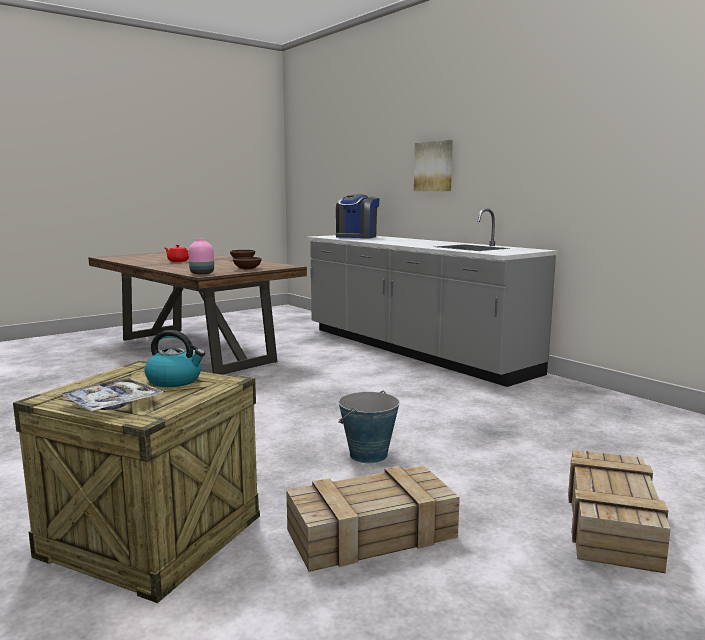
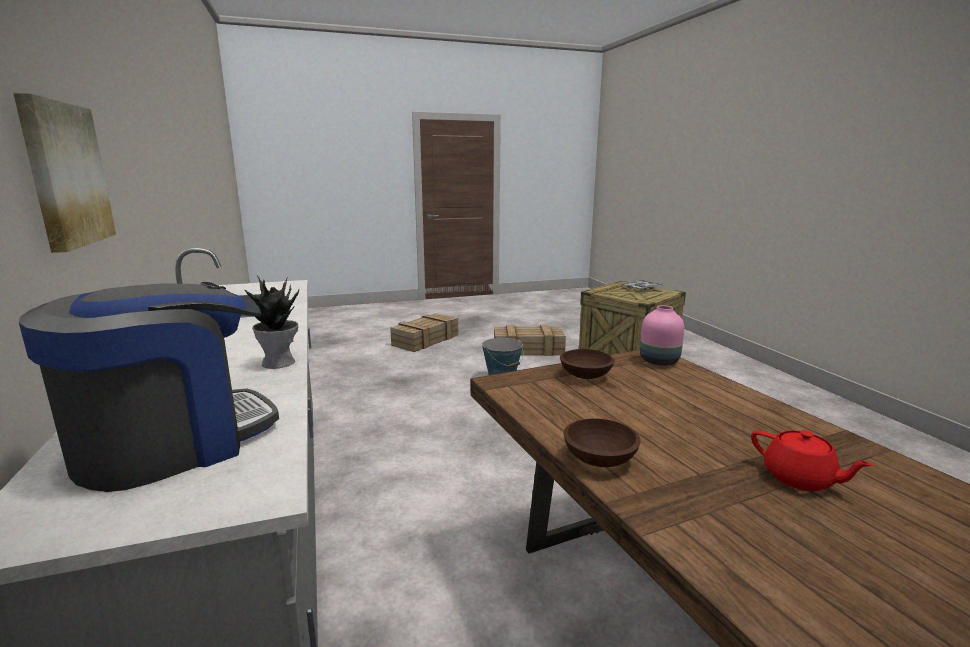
camera: 160 degrees left, 5 degrees up
(175, 380) = (620, 294): kettle -> none
(373, 241) = (280, 362): none -> potted plant

